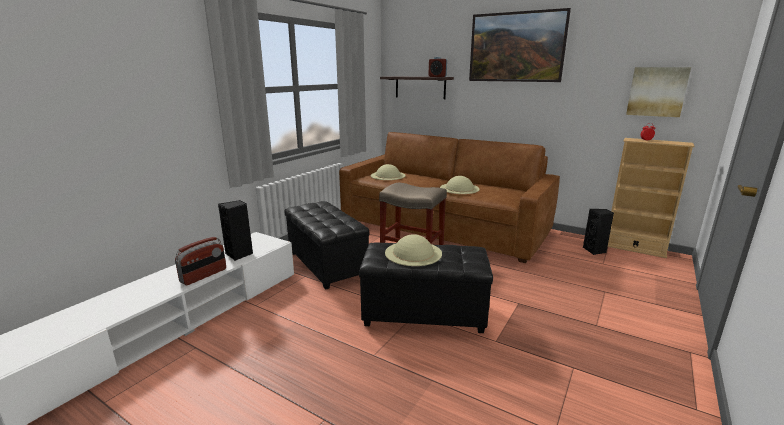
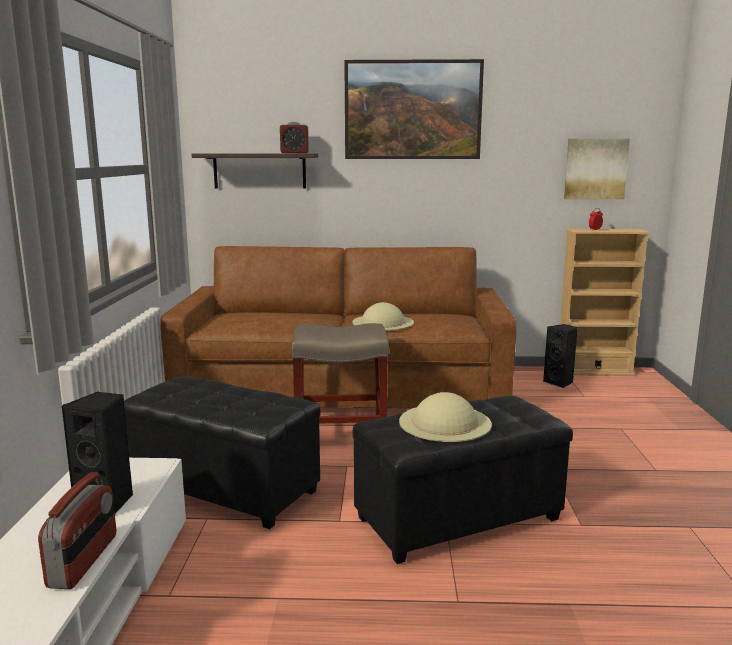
camera: 30 degrees left, 5 degrees down
(388, 175) = (247, 319): beige hat -> none

